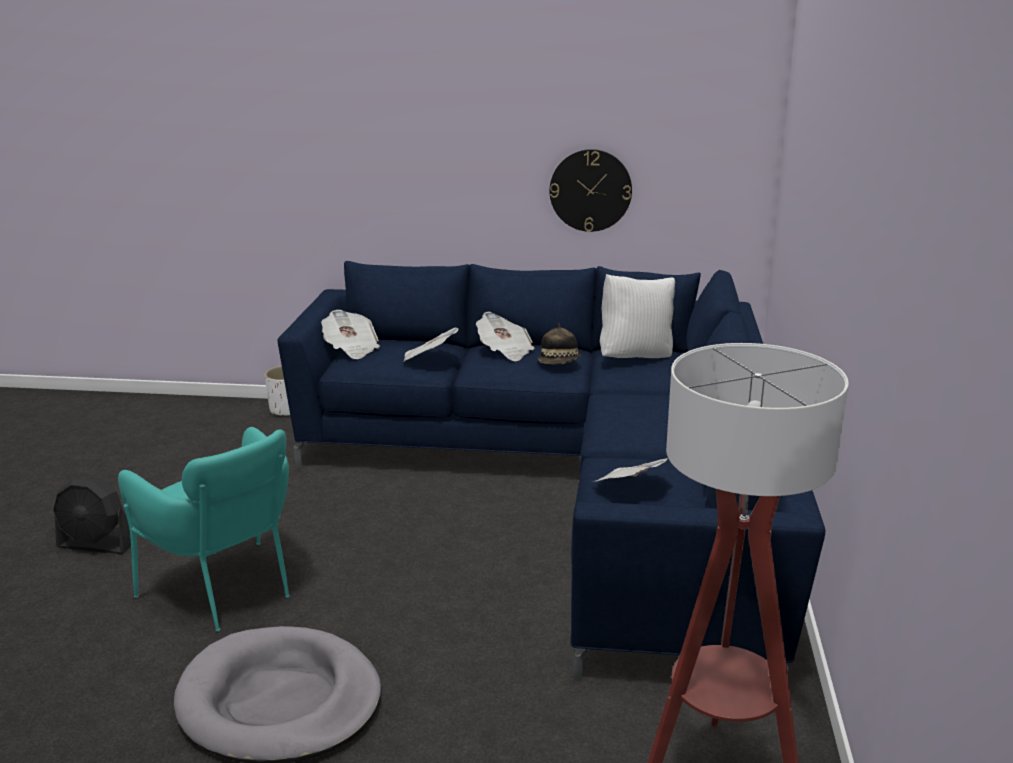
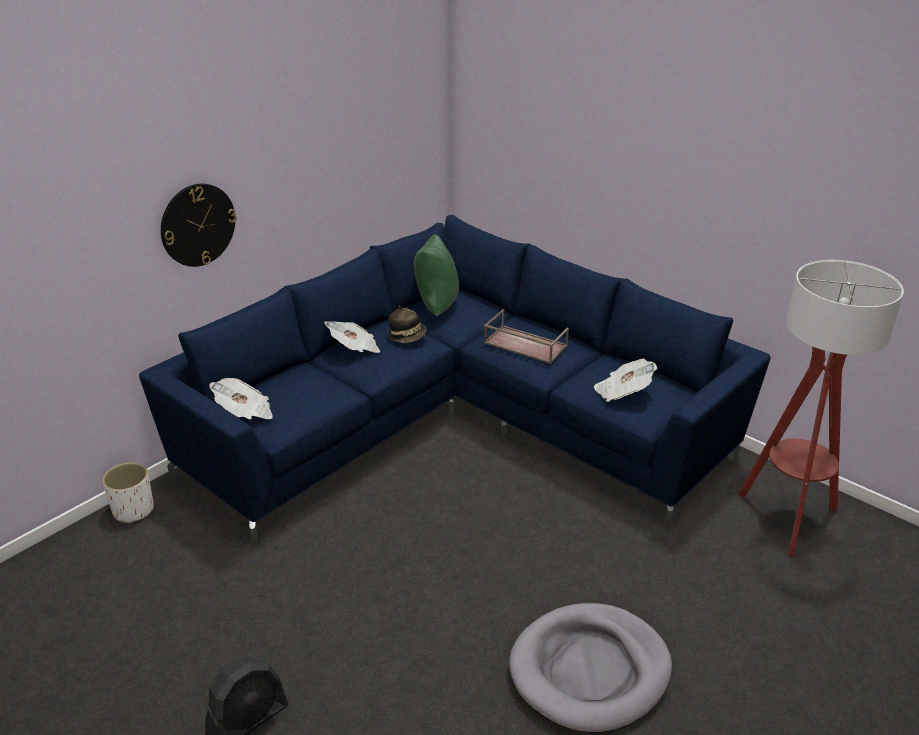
camera: 55 degrees left, 10 degrees up
(229, 593) = (422, 653): turquoise armchair -> none
(429, 359) = (322, 385): newspaper -> none
(590, 190) = (341, 184): wall clock -> wall clock (198, 225)
(635, 356) = (435, 306): white pillow -> green pillow
(637, 413) = (524, 344): none -> brown tray

